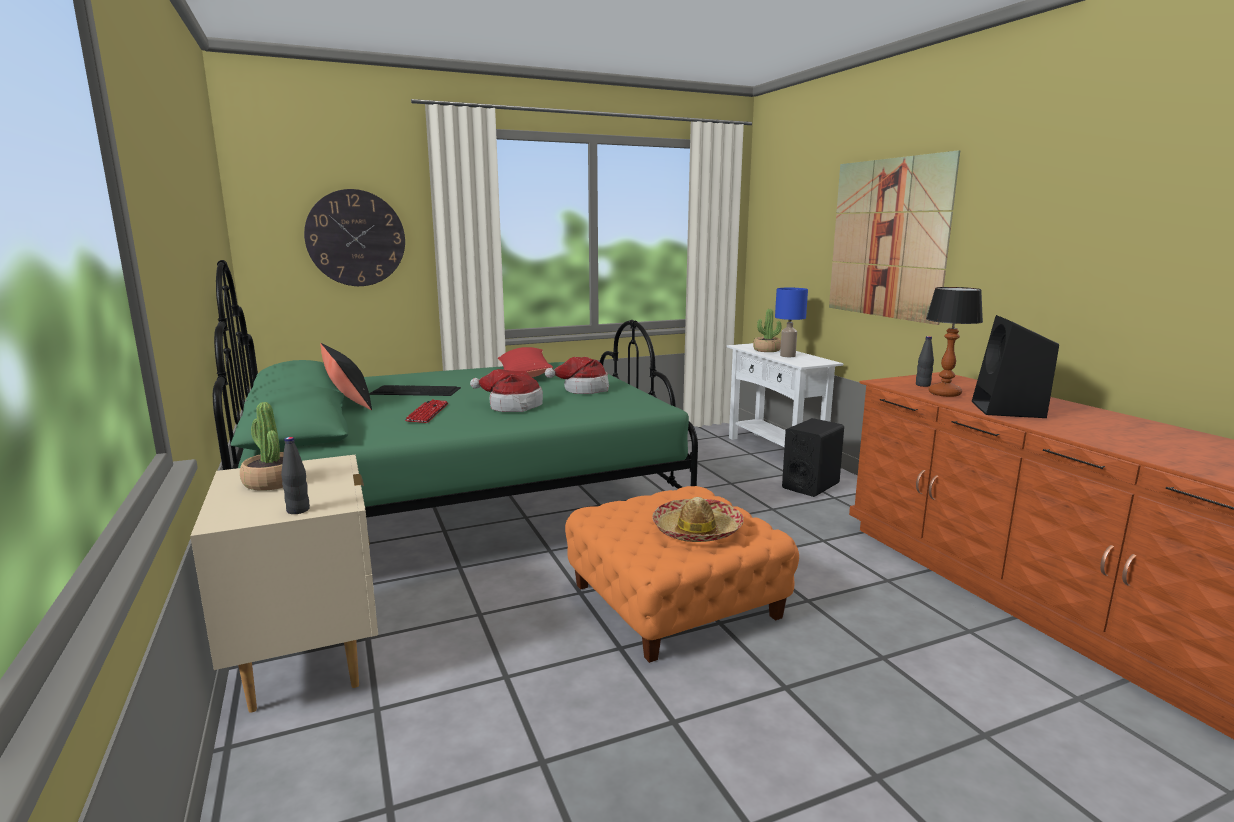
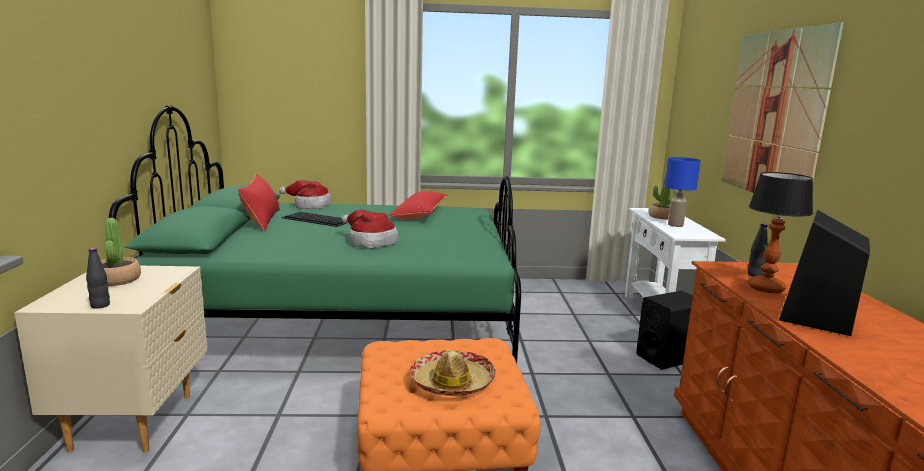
camera: 20 degrees right, 0 degrees up
(347, 399) = (261, 220): black pillow -> red pillow
(355, 238) = (307, 91): wall clock -> none
(427, 413) = (300, 239): keyboard -> none
(583, 389) = (448, 234): hat -> hat (309, 205)

